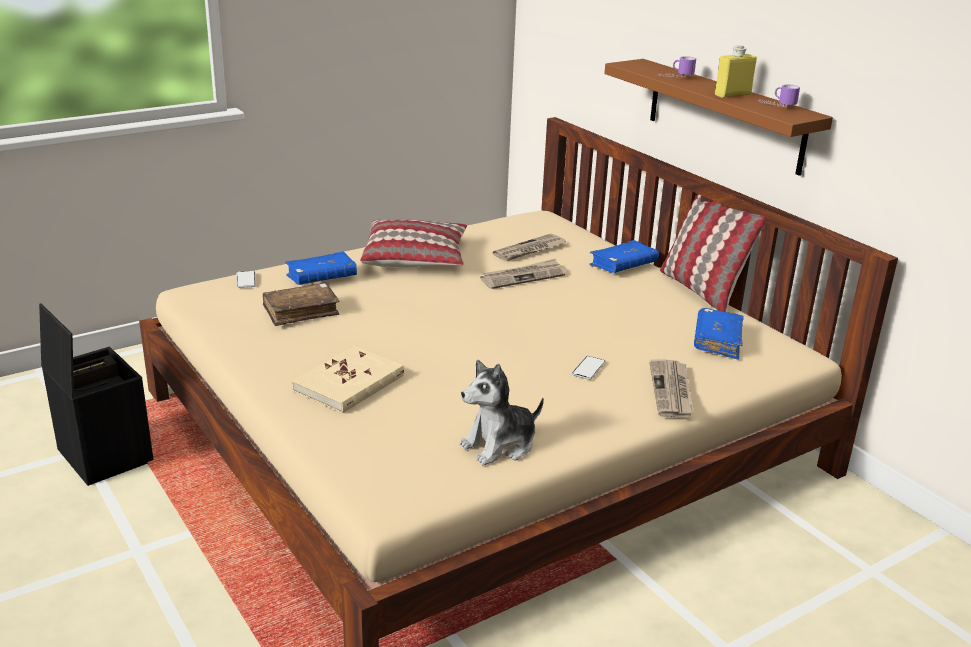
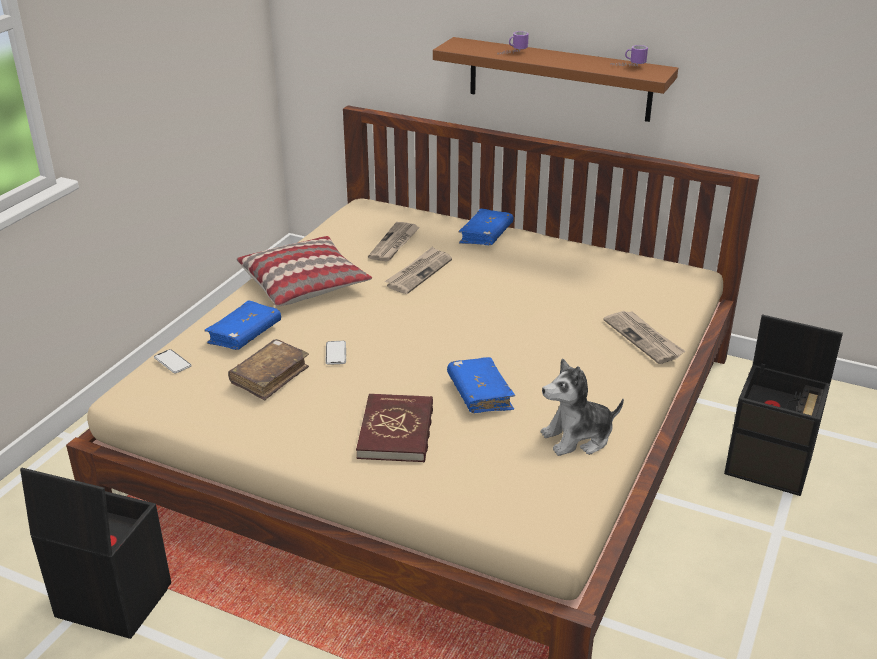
camera: 30 degrees left, 5 degrees up
(349, 383) = (396, 431): beige book -> red book
(500, 445) = (578, 438): plush toy -> plush toy turned 45 degrees clockwise
(588, 368) = (565, 342): phone -> phone (336, 353)
(702, 290) = (566, 239): pillow -> none
(717, 341) = (628, 282): blue book -> blue book (480, 394)
(732, 95) = (580, 62): yellow bottle -> none
(787, 589) = (770, 465): none -> black storage box

